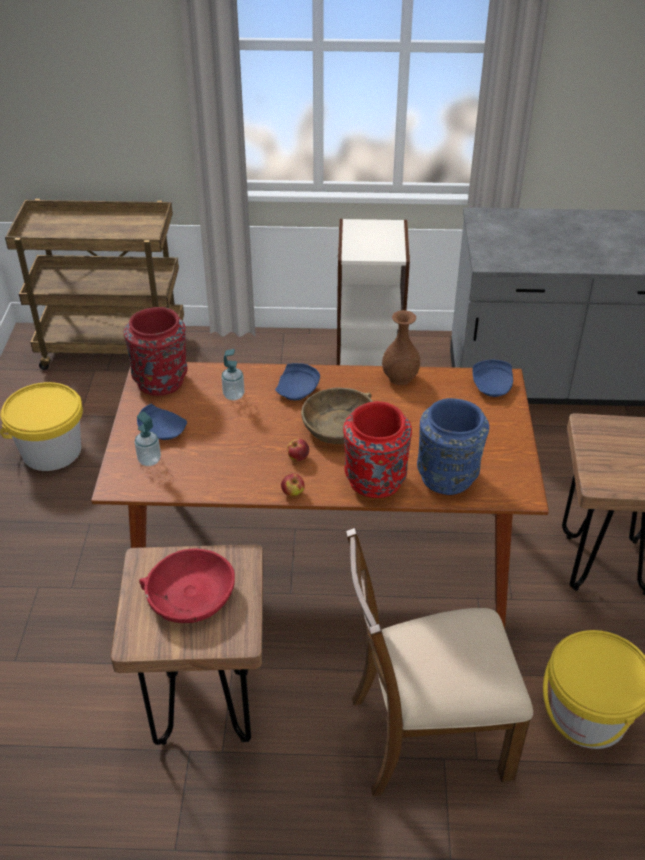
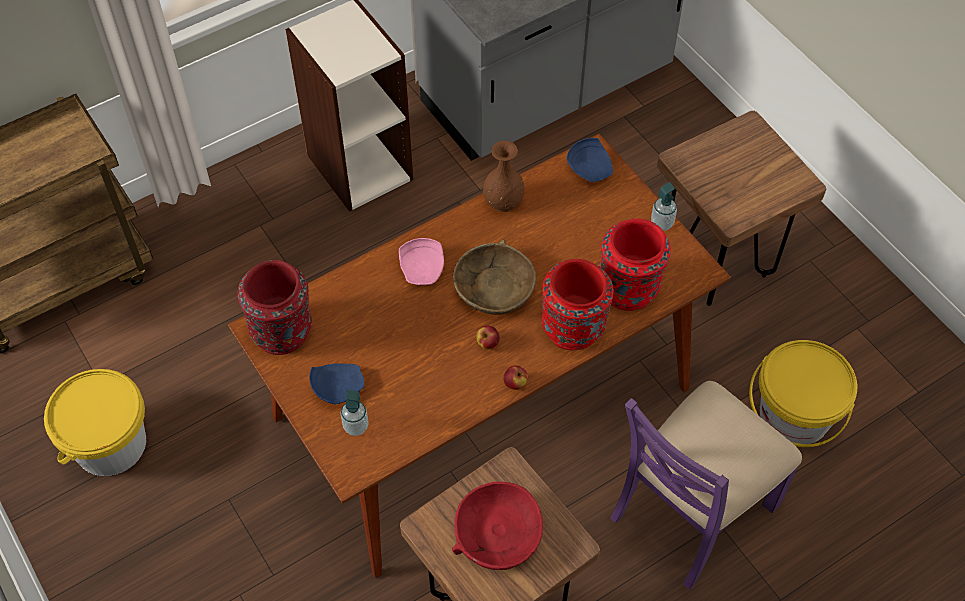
camera: 35 degrees left, 15 degrees up
(233, 395) = (368, 308): soap dispenser -> soap dispenser (662, 223)
(297, 390) = (423, 268): blue plate -> pink plate
(427, 735) = (691, 511): brown chair -> purple chair
(448, 477) = (629, 289): blue vase -> red vase

